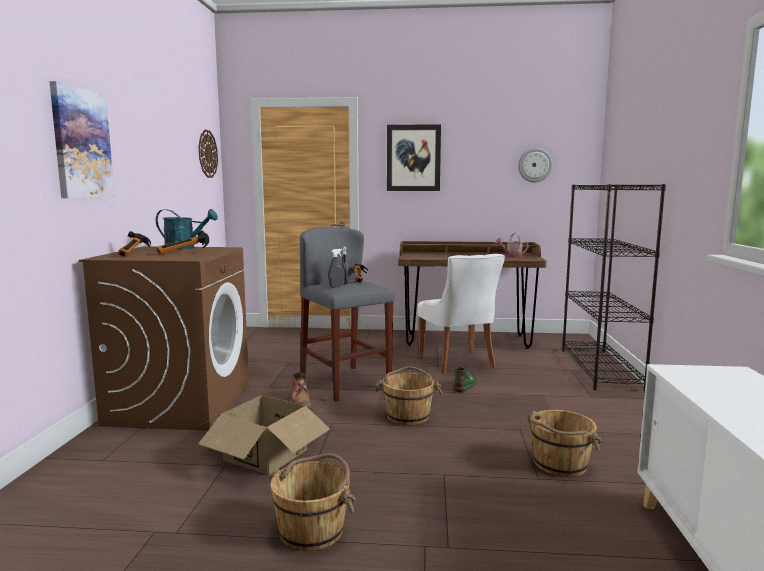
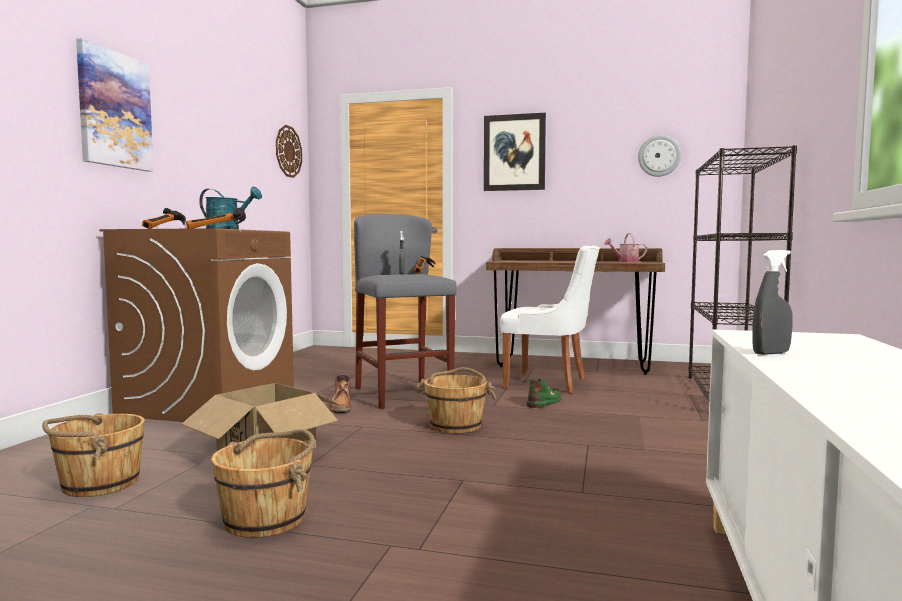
camera: 10 degrees right, 5 degrees down
(336, 287) = (388, 275): grey spray bottle -> grey spray bottle (771, 353)
(458, 363) = (549, 383): white chair -> white chair turned 60 degrees counterclockwise
(559, 464) = (619, 480): brown bucket -> brown bucket (99, 483)

